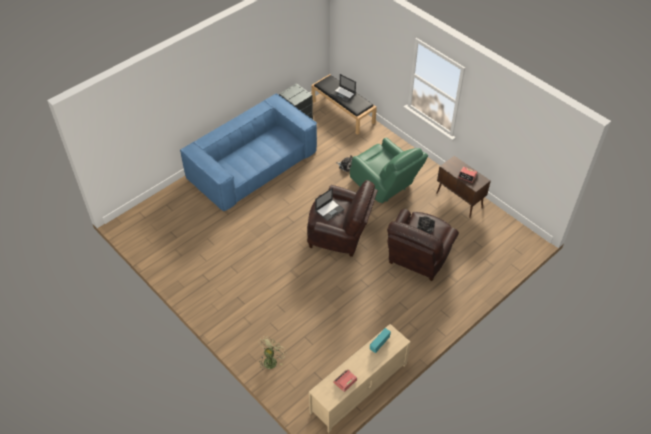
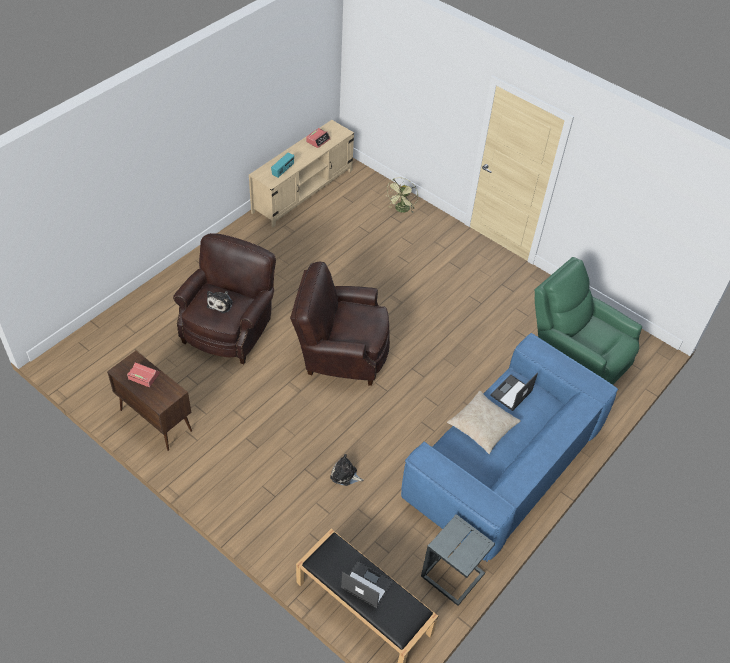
camera: 170 degrees right, 0 degrees up
(264, 155) = (482, 426): none -> beige pillow
(329, 210) = (359, 322): laptop -> laptop (511, 393)
(385, 186) = (276, 439): green armchair -> green armchair (576, 356)

